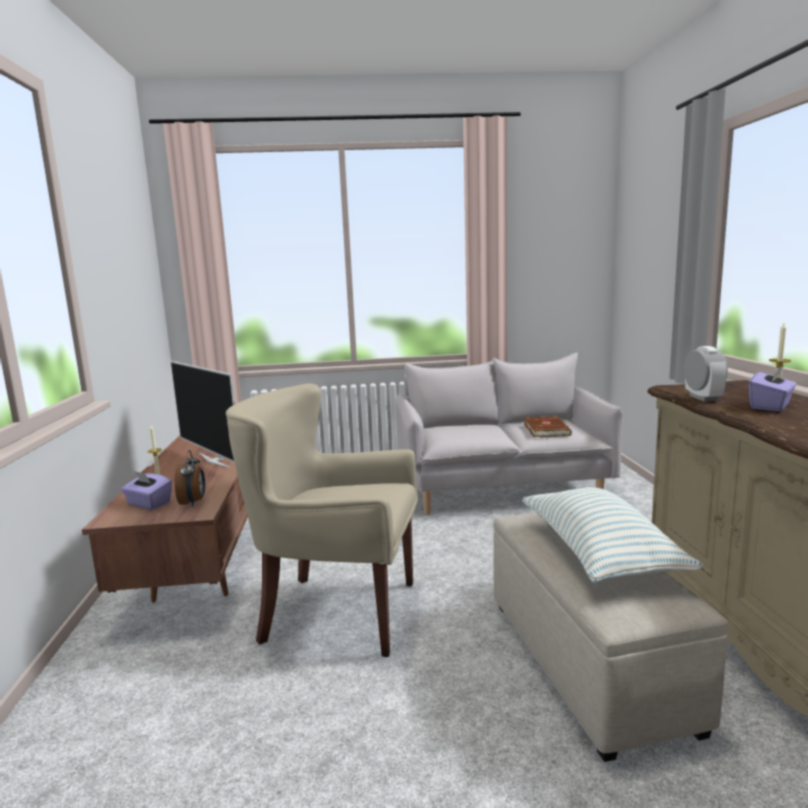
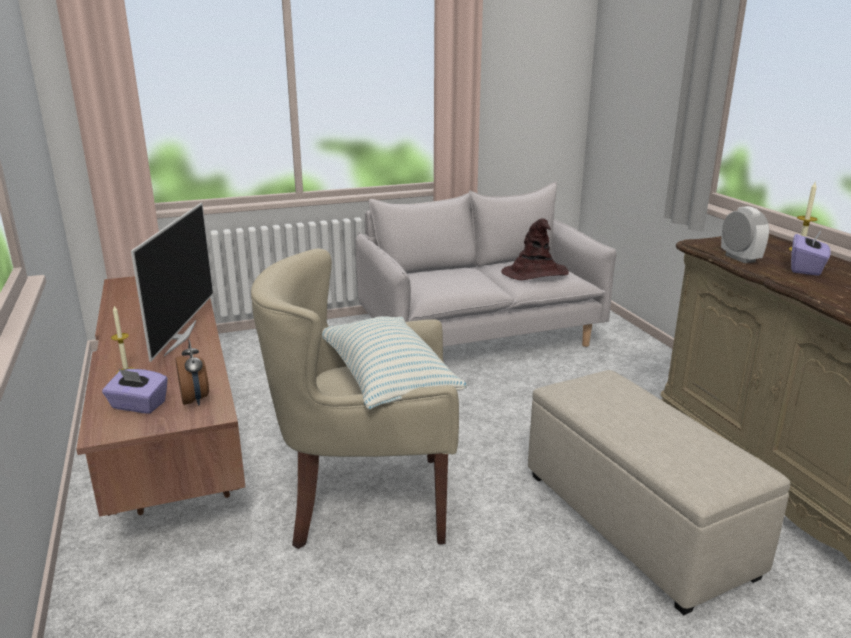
camera: 15 degrees left, 10 degrees up
(215, 460) = (179, 337): television -> television turned 120 degrees counterclockwise
(547, 429) = (535, 273): brown book -> brown hat
(599, 553) = (657, 423): pillow -> pillow (387, 380)

